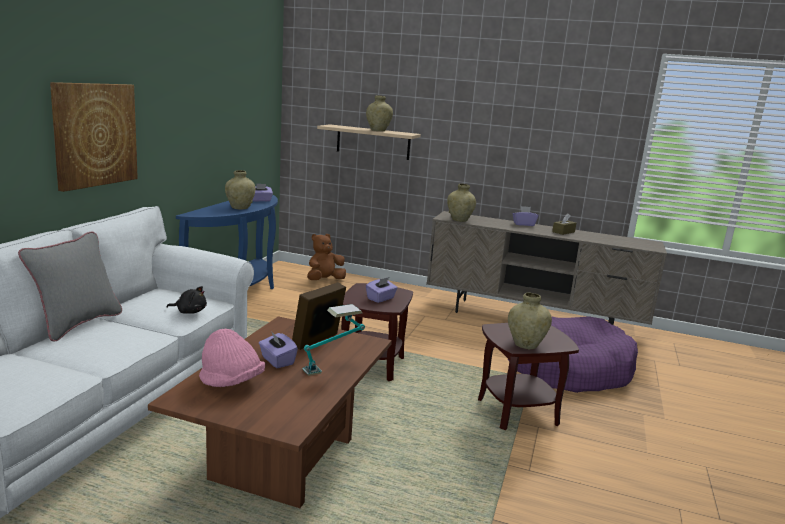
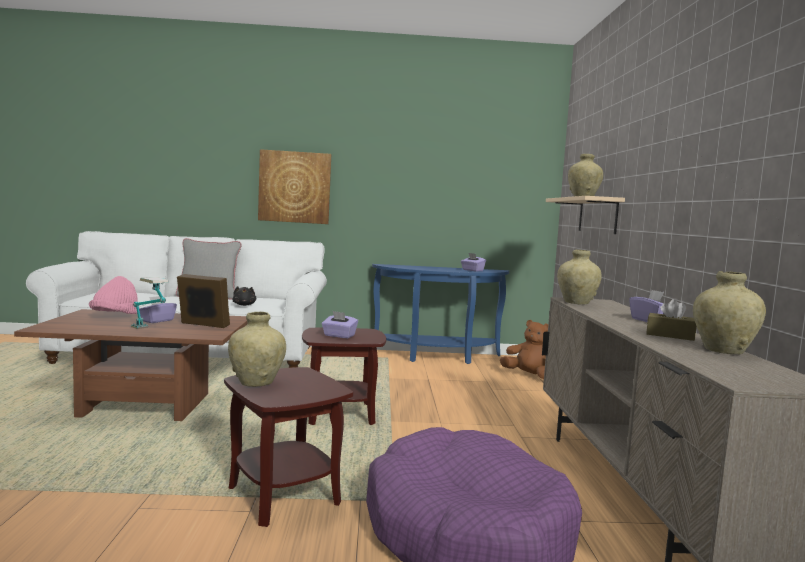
camera: 70 degrees right, 10 degrees down
(240, 208) = (431, 268): beige vase -> beige vase (723, 350)

